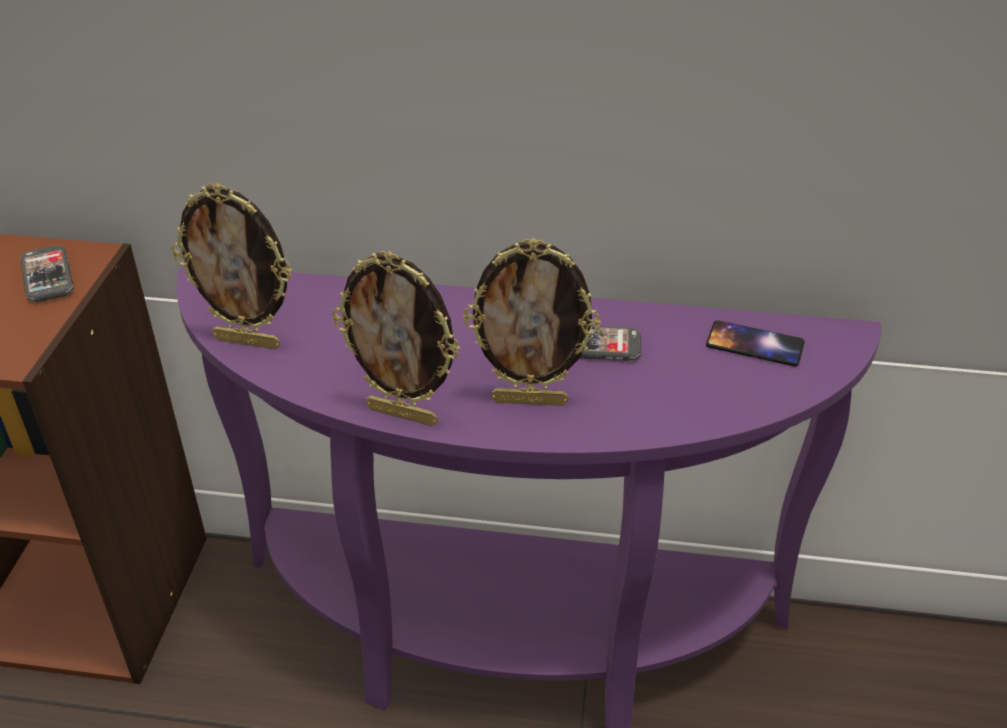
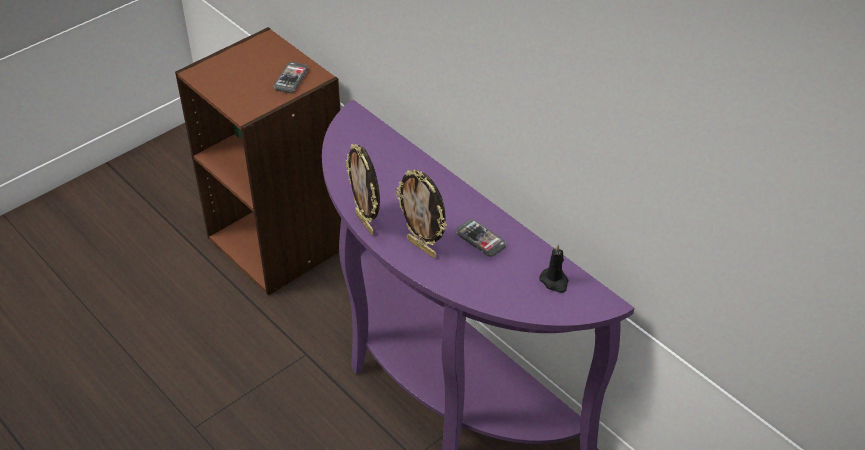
camera: 40 degrees right, 5 degrees up
(248, 341) = (341, 154): picture frame -> none
(755, 344) = (554, 281): phone -> black candle

